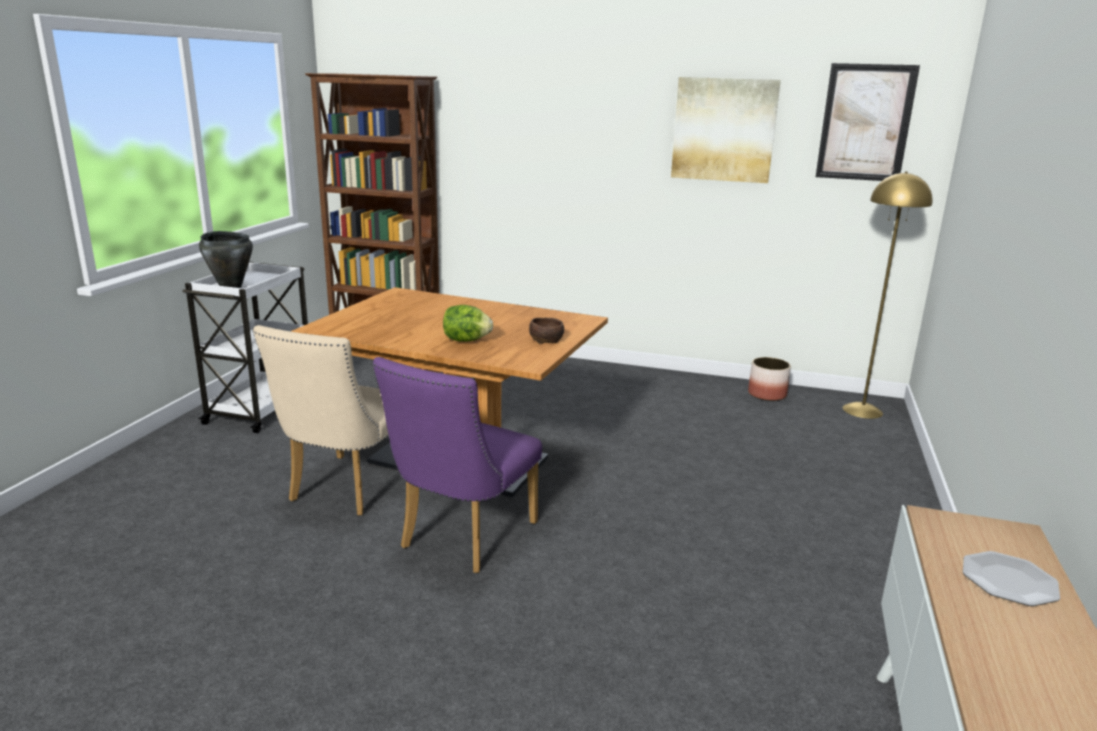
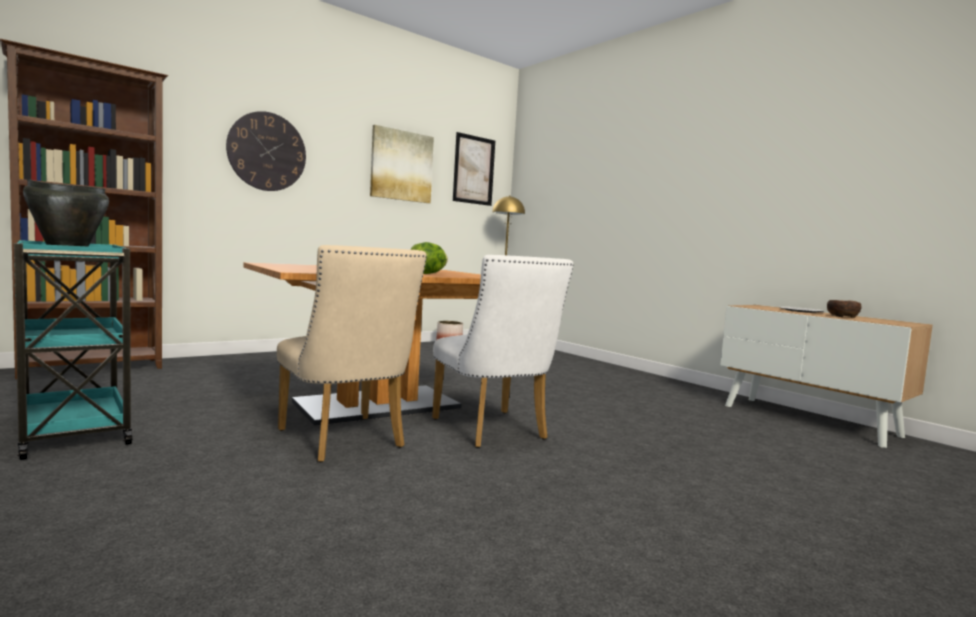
camera: 55 degrees left, 15 degrees down
(261, 408) = (74, 431): white cart -> turquoise cart
(461, 539) = (493, 431): purple chair -> white chair
(542, 131) = (267, 151): none -> wall clock
(547, 340) = (464, 273): brown bowl -> brown bowl (842, 316)

